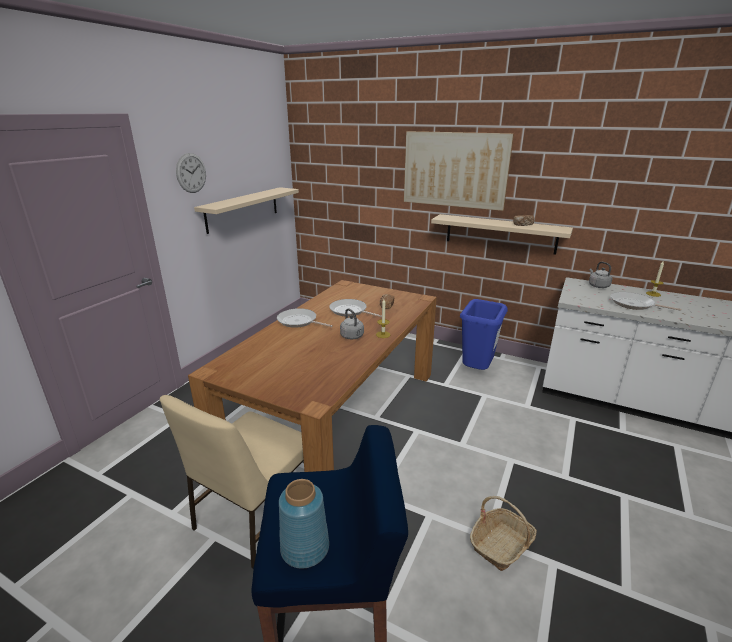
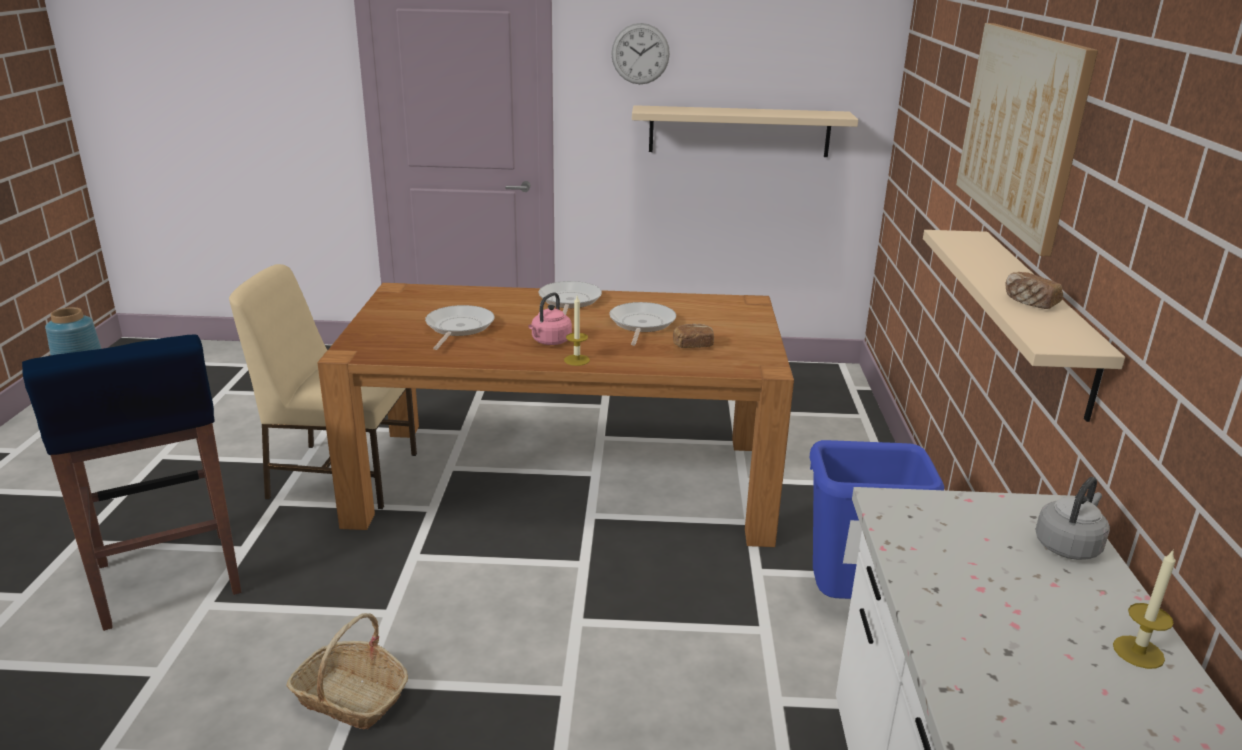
camera: 65 degrees right, 0 degrees up
(352, 337) = (550, 341): grey kettle -> pink kettle
(634, 304) = (979, 604): frying pan -> frying pan (458, 328)

